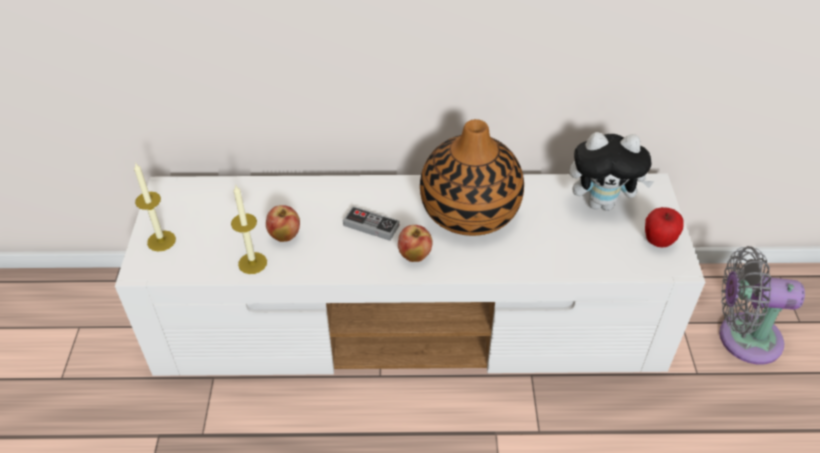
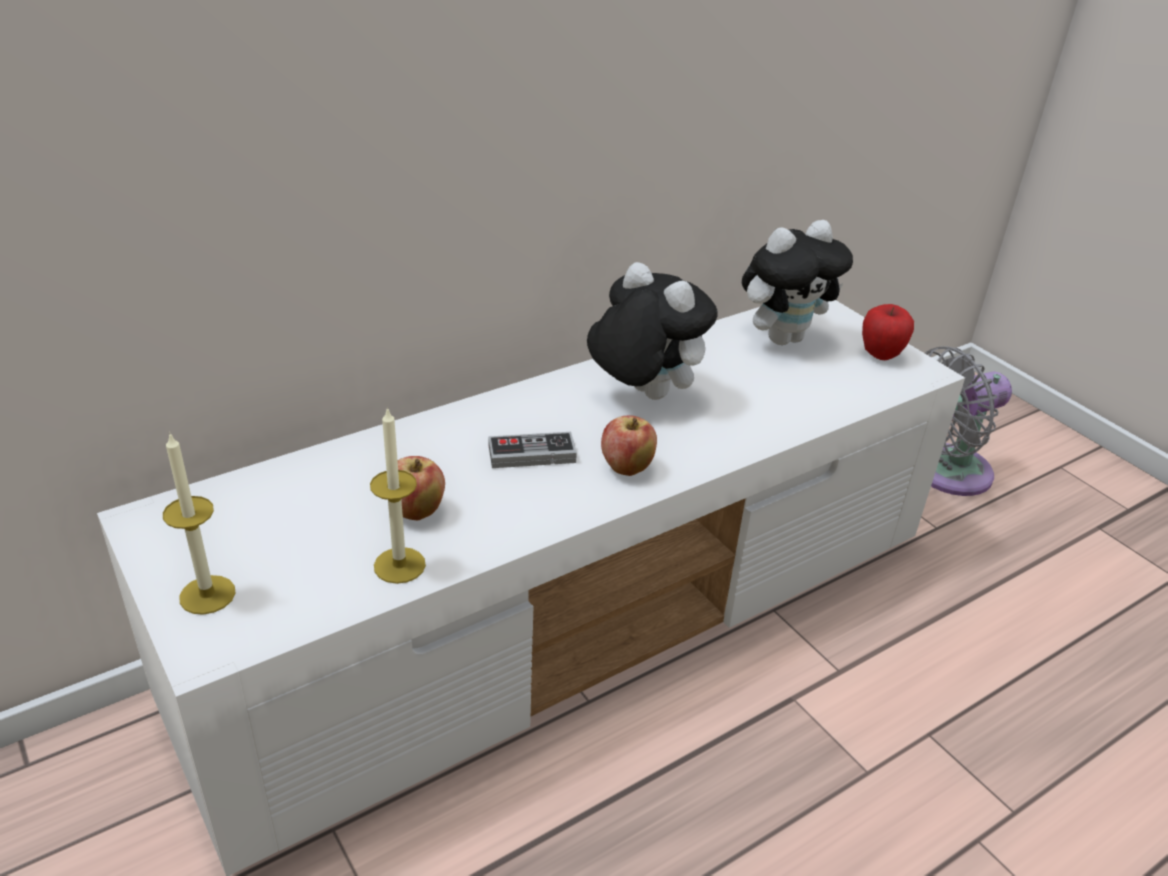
camera: 35 degrees left, 10 degrees down
(469, 211) = (642, 394): vase -> plush toy

